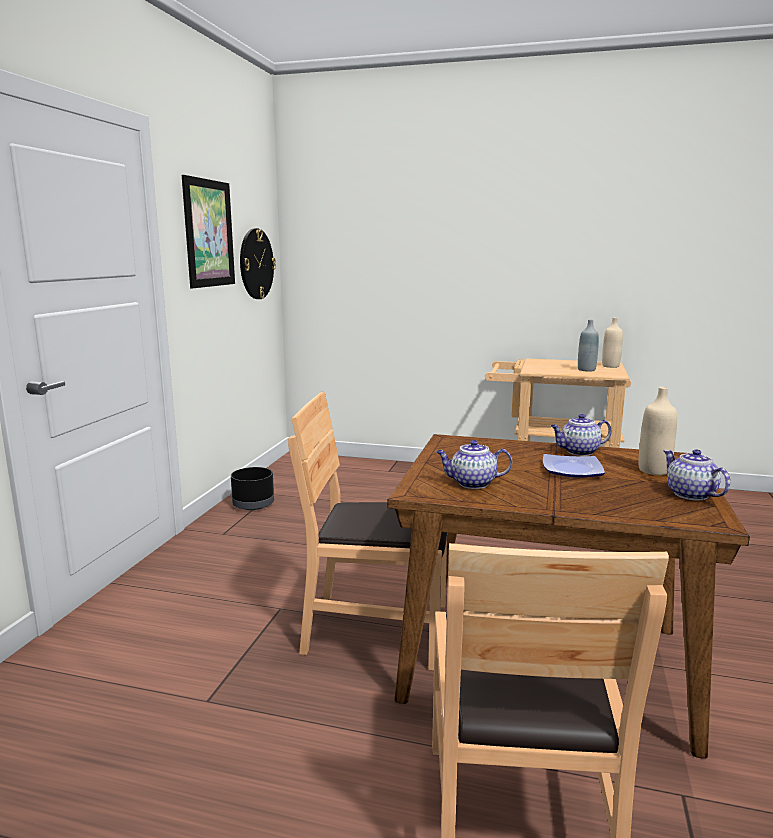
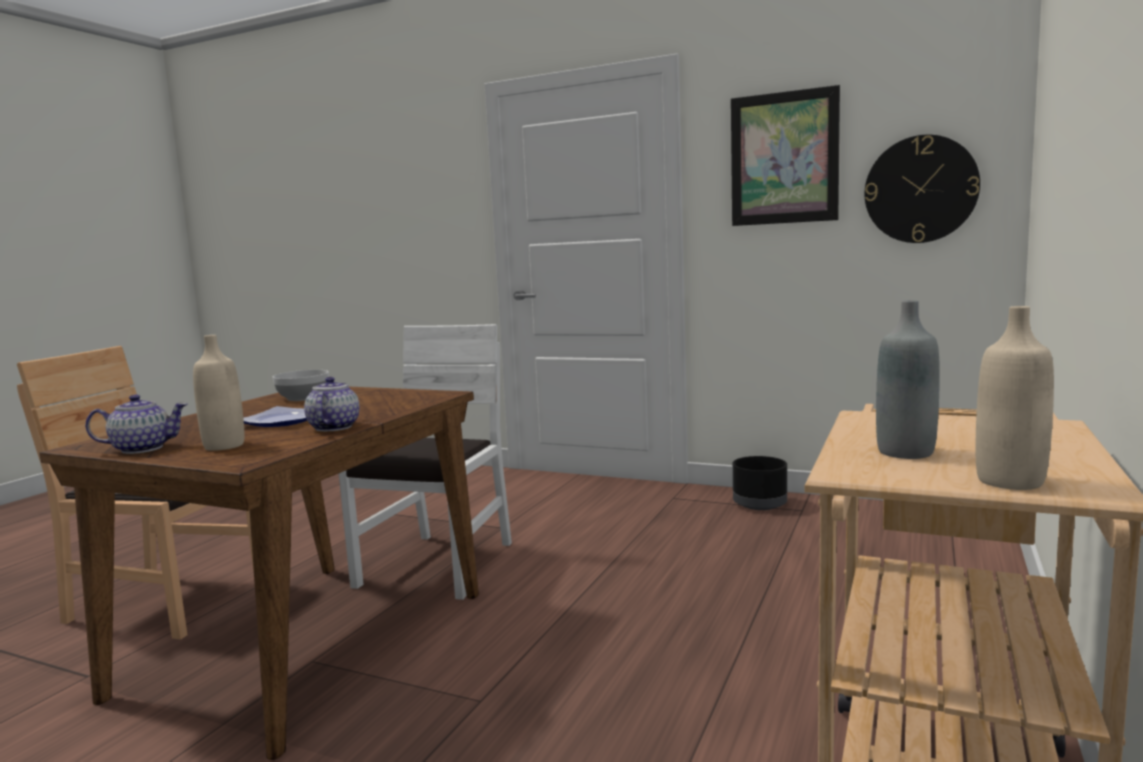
camera: 100 degrees right, 5 degrees down
(377, 629) = (438, 565): brown chair -> white chair
(472, 483) = (303, 398): teapot -> bowl

